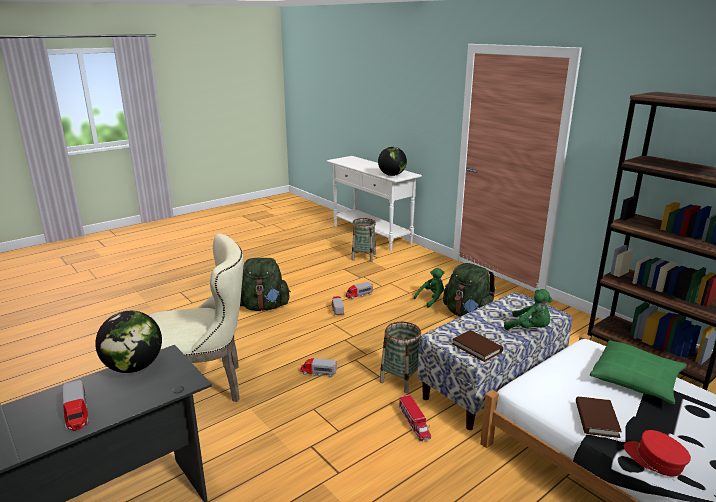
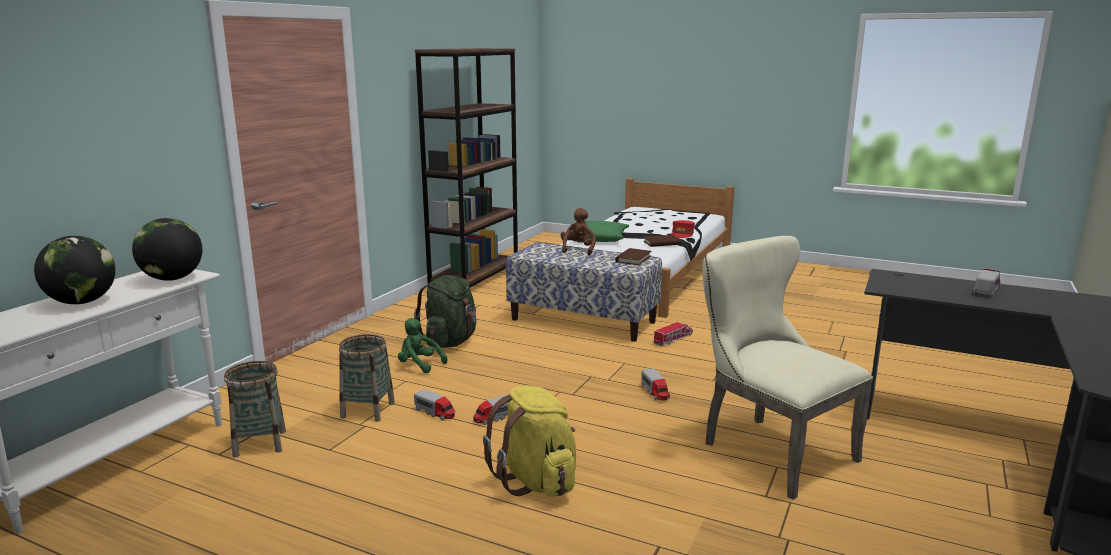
camera: 115 degrees left, 5 degrees down
(134, 367) = (917, 293): globe -> globe (82, 302)
(263, 307) = (536, 481): green backpack -> yellow backpack
(401, 379) = (618, 353): basket -> basket (368, 410)
(530, 328) = (578, 250): green plush toy -> brown plush toy

